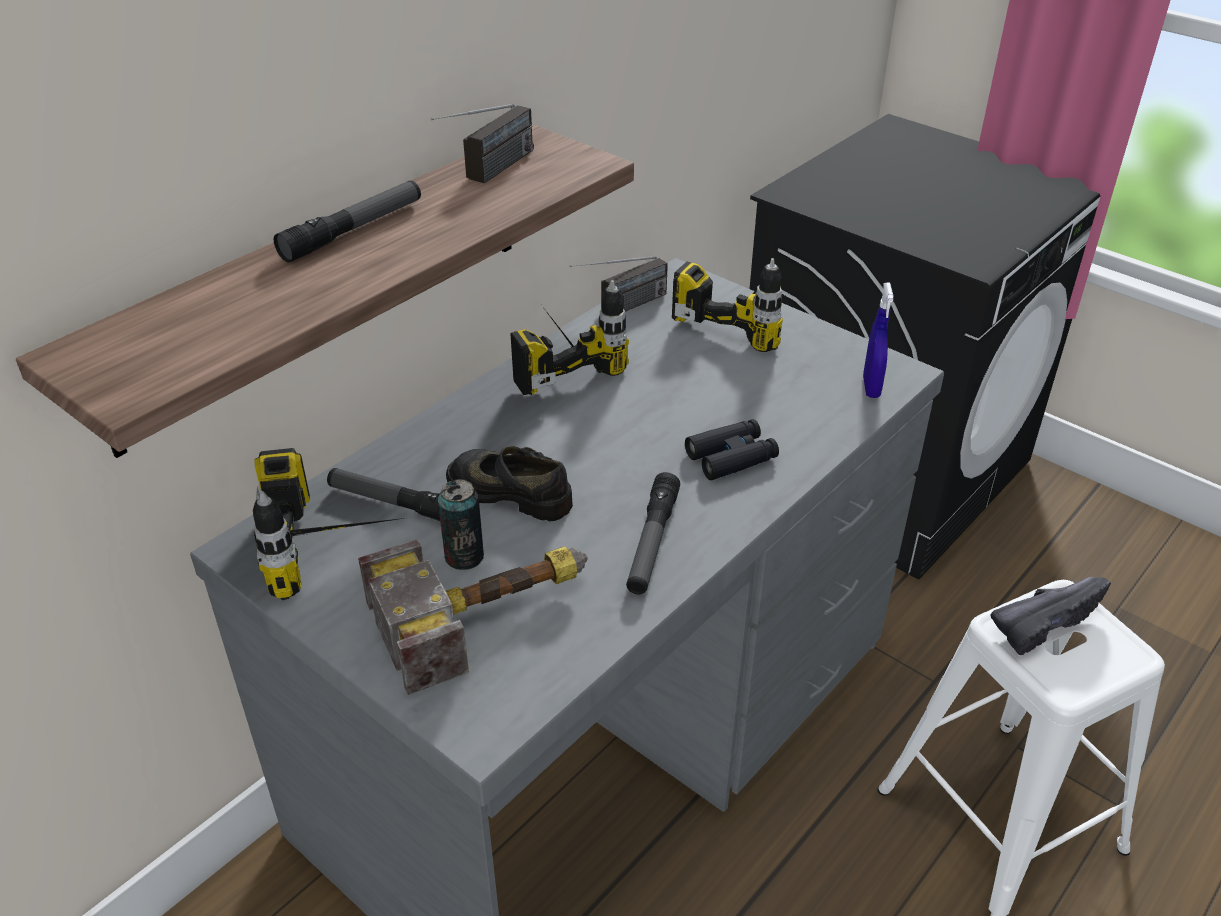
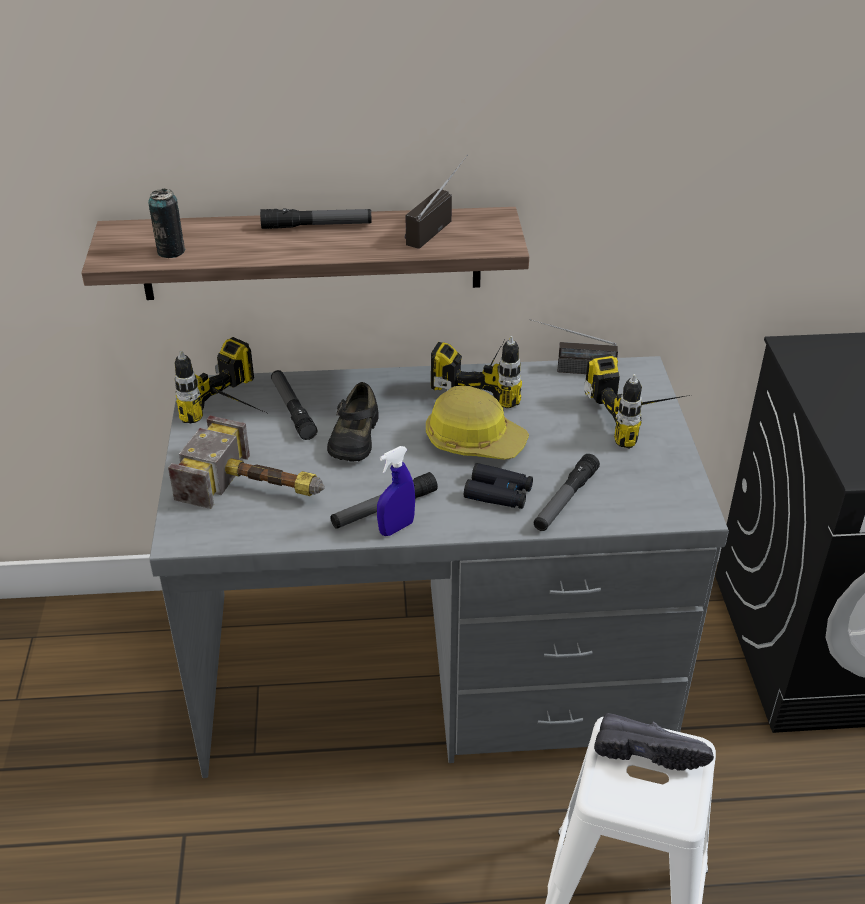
camera: 45 degrees right, 0 degrees up
(464, 556) = (286, 454): can -> can (171, 251)
(489, 174) = (436, 225): radio -> radio turned 135 degrees clockwise
(511, 492) = (354, 437): black shoe -> black shoe turned 150 degrees counterclockwise
(633, 422) = (474, 440): none -> hard hat
(794, 426) = (565, 500): none -> flashlight
(871, 387) = (656, 508): blue spray bottle -> blue spray bottle (396, 528)

